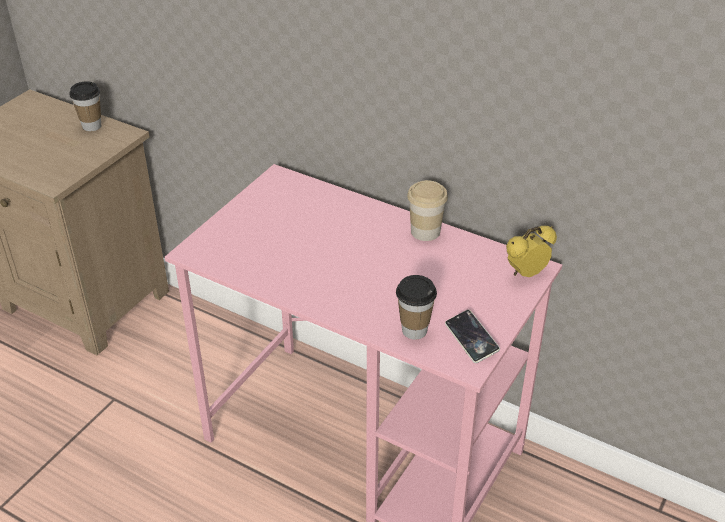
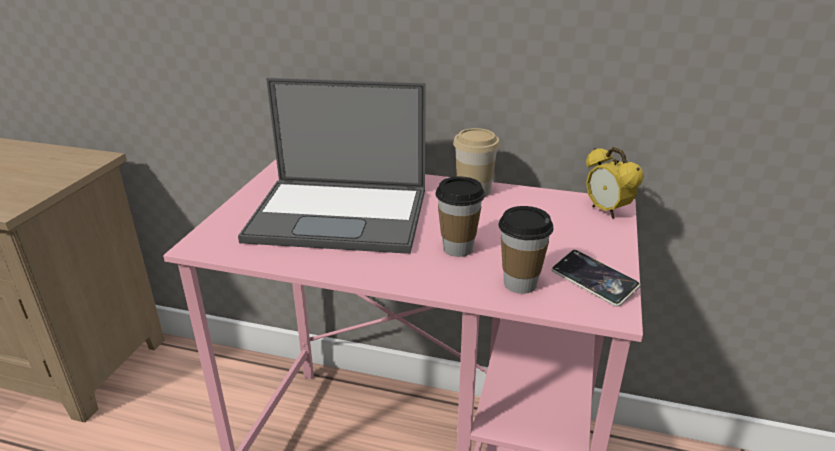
camera: 15 degrees left, 10 degrees down
(92, 126) = (55, 156): cup -> cup (458, 248)
(306, 240) = (341, 215): none -> laptop
(526, 274) = (606, 211): alarm clock -> alarm clock turned 75 degrees counterclockwise

